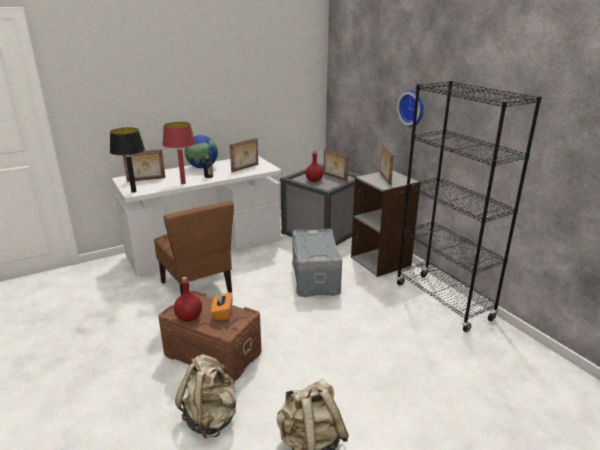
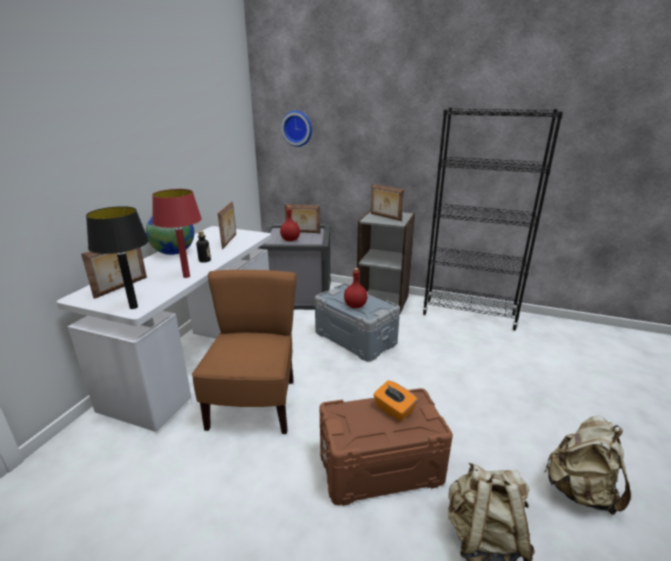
camera: 40 degrees left, 0 degrees up
(188, 318) = (370, 436): red bottle -> red bottle (355, 306)
(198, 287) = (254, 404): brown chair -> brown chair turned 105 degrees counterclockwise
(413, 108) = (394, 142): wall clock -> wall clock (297, 128)

